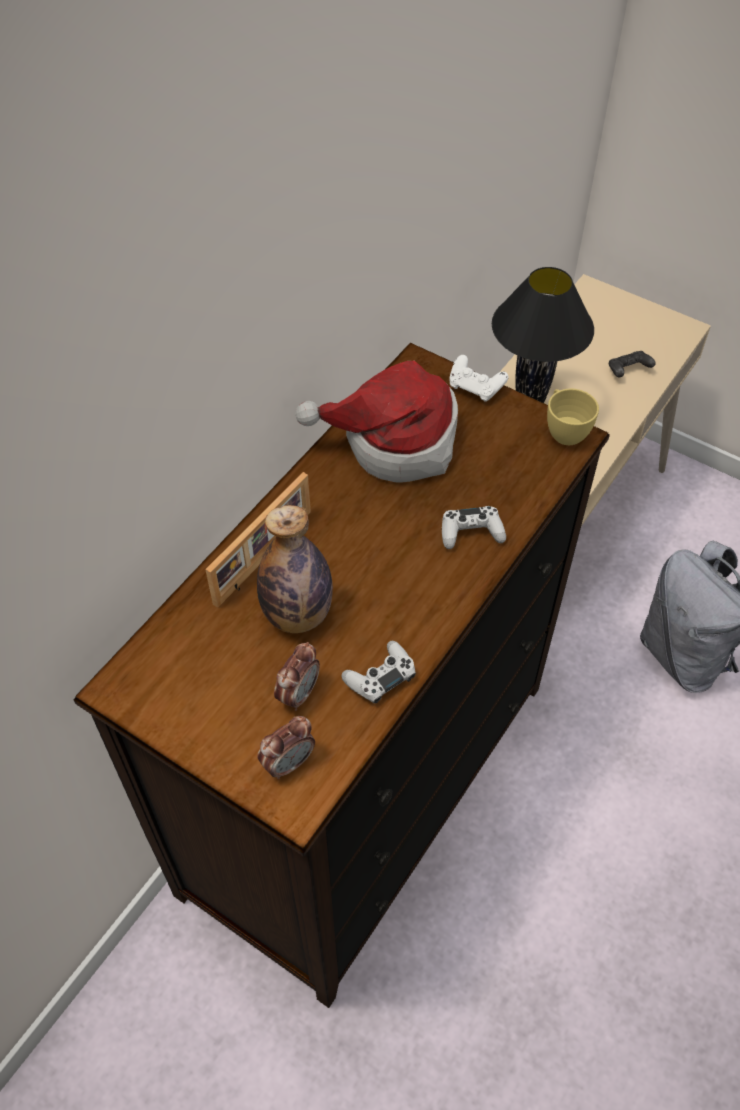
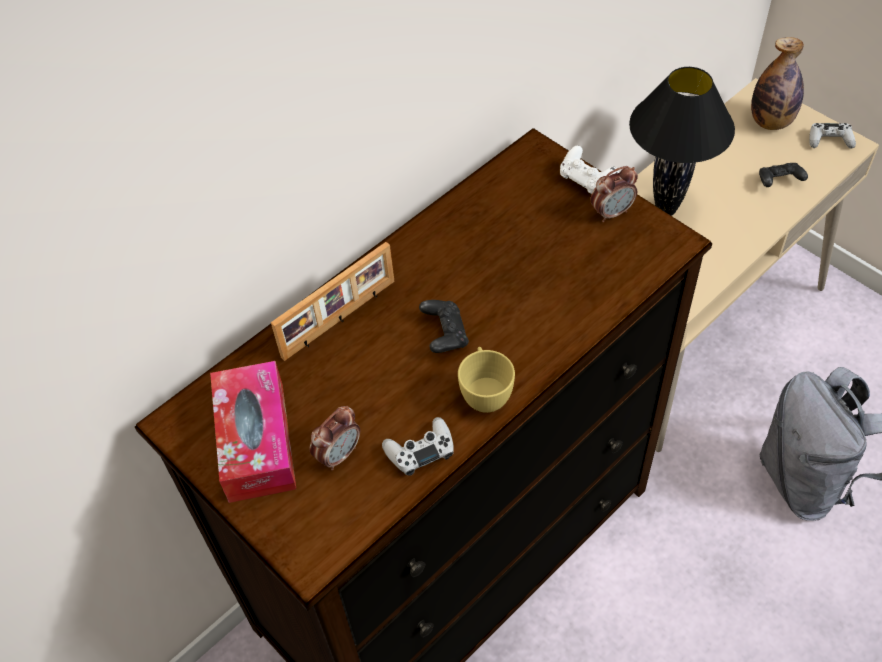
camera: 15 degrees right, 0 degrees up
(209, 693) = (256, 441): none -> tissue box
(288, 763) = (313, 519): alarm clock -> alarm clock (612, 213)
(297, 615) = (357, 379): bottle -> bottle (771, 122)
(375, 558) = (444, 334): none -> black game controller
(394, 442) = (492, 223): hat -> none
(471, 532) = (545, 323): white game controller -> white game controller (829, 140)
(564, 431) = (665, 234): yellow cup -> yellow cup (485, 393)

